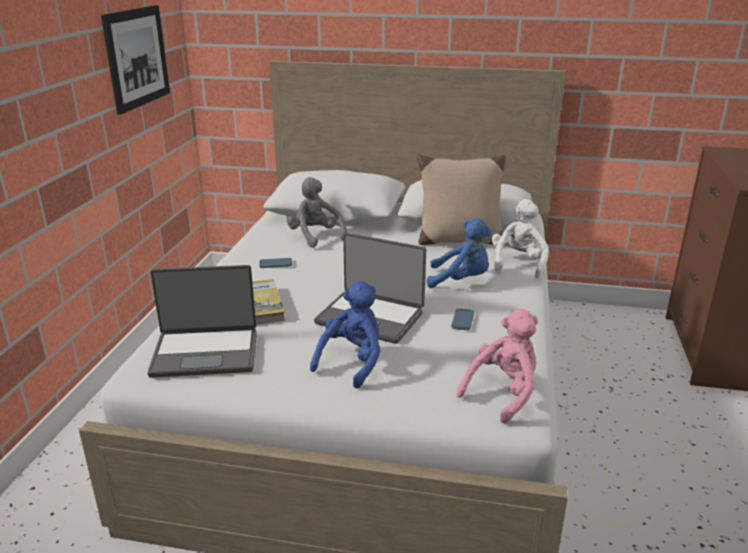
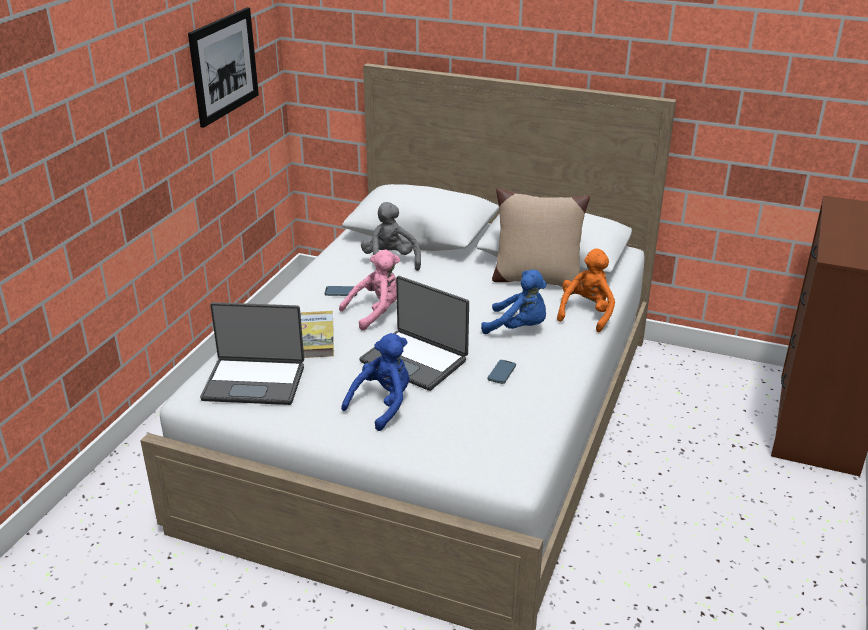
camera: 10 degrees right, 5 degrees up
(503, 393) = (508, 450): pink plush toy -> pink plush toy (376, 312)
(518, 263) = (586, 313): white plush toy -> orange plush toy

